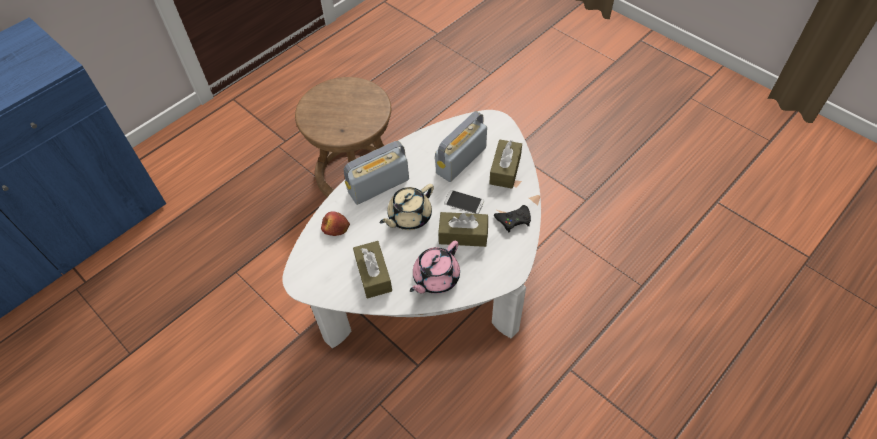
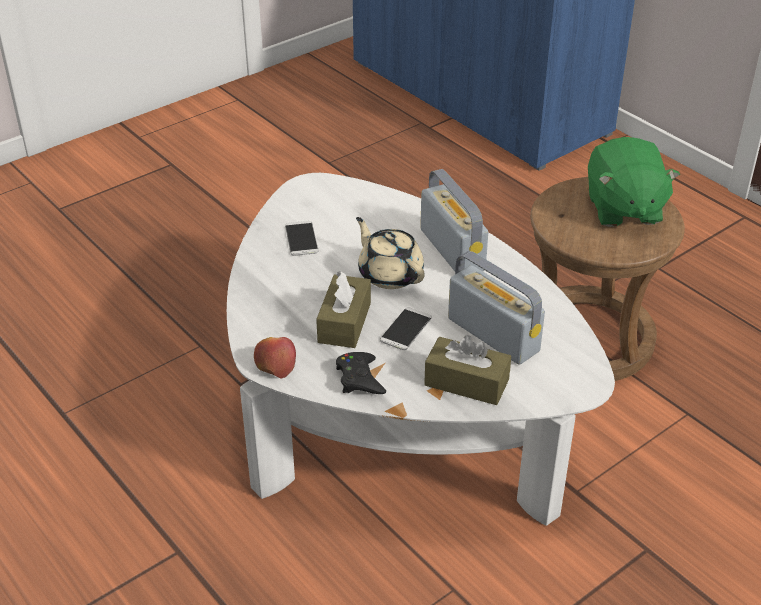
camera: 95 degrees right, 15 degrees down
(334, 102) = (623, 209): none -> green plush toy
(335, 228) = (384, 211): apple -> apple (275, 363)
(373, 274) = (301, 239): brown tissue box -> phone
(435, 278) = (279, 290): pink teapot -> none

